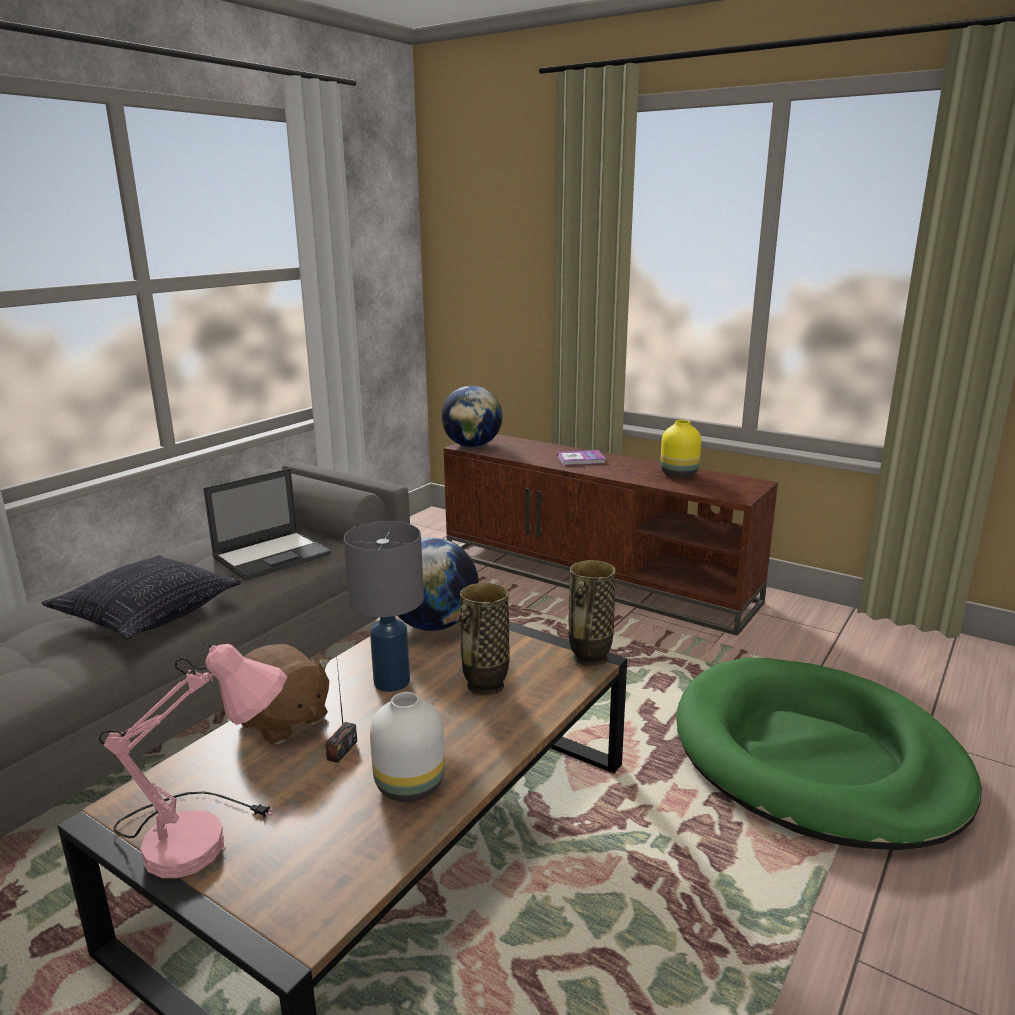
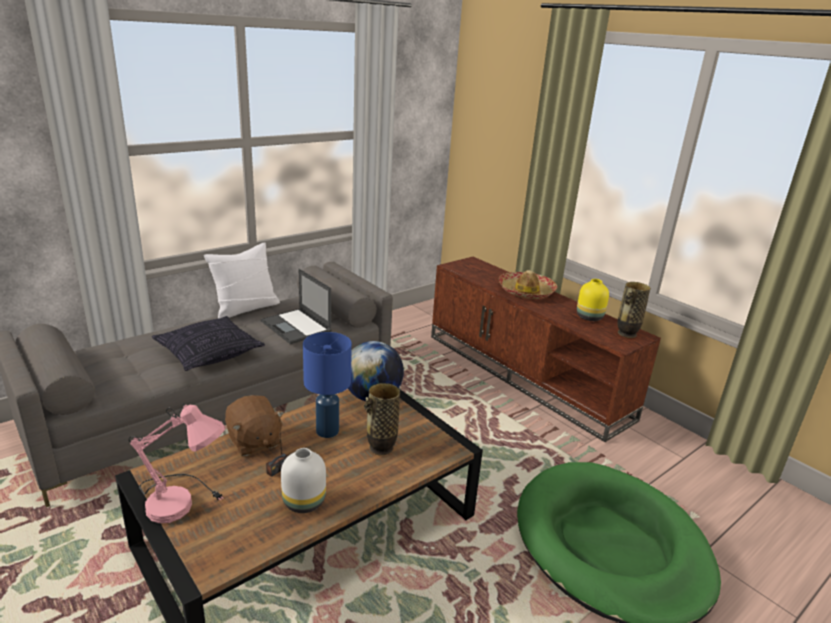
camera: 15 degrees right, 5 degrees up
(177, 546) = (245, 308): none -> white pillow
(273, 555) = (296, 326): laptop -> laptop turned 75 degrees clockwise
(392, 682) = (327, 431): grey table lamp -> blue table lamp
(472, 446) = (457, 267): globe -> none
(581, 459) = (526, 291): book -> hat
(589, 659) = (457, 444): vase -> vase (626, 334)

